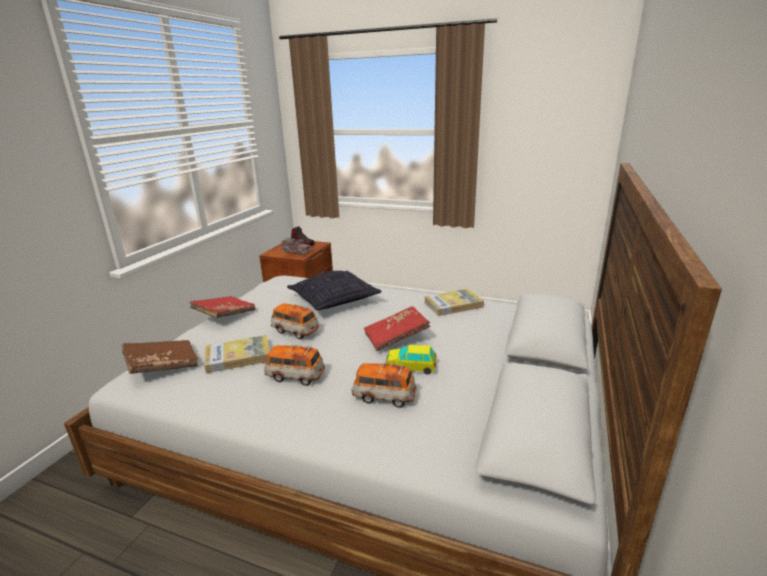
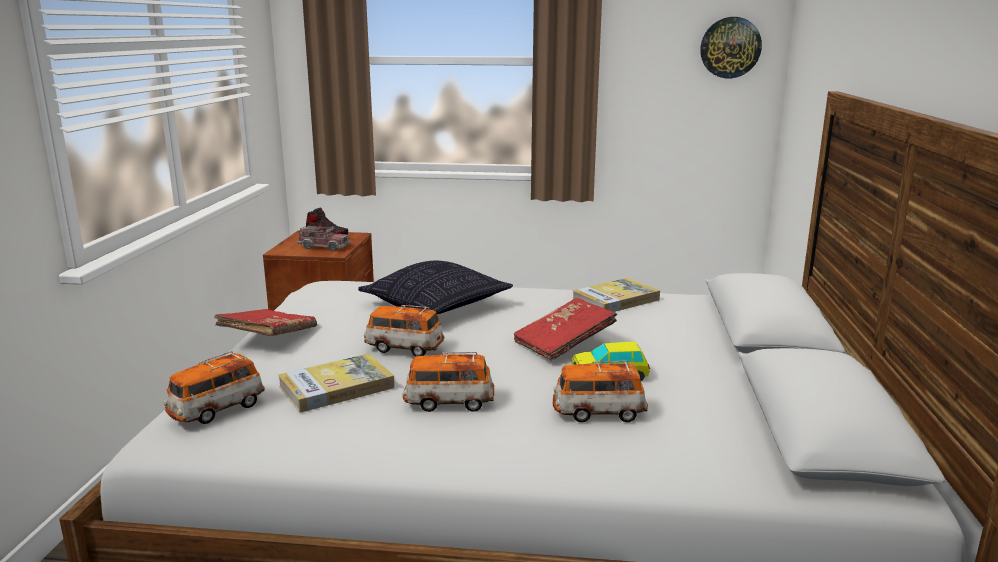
camera: 15 degrees left, 5 degrees down
(163, 365) = (217, 410): brown book -> toy car
(576, 121) = (730, 47): none -> wall clock

